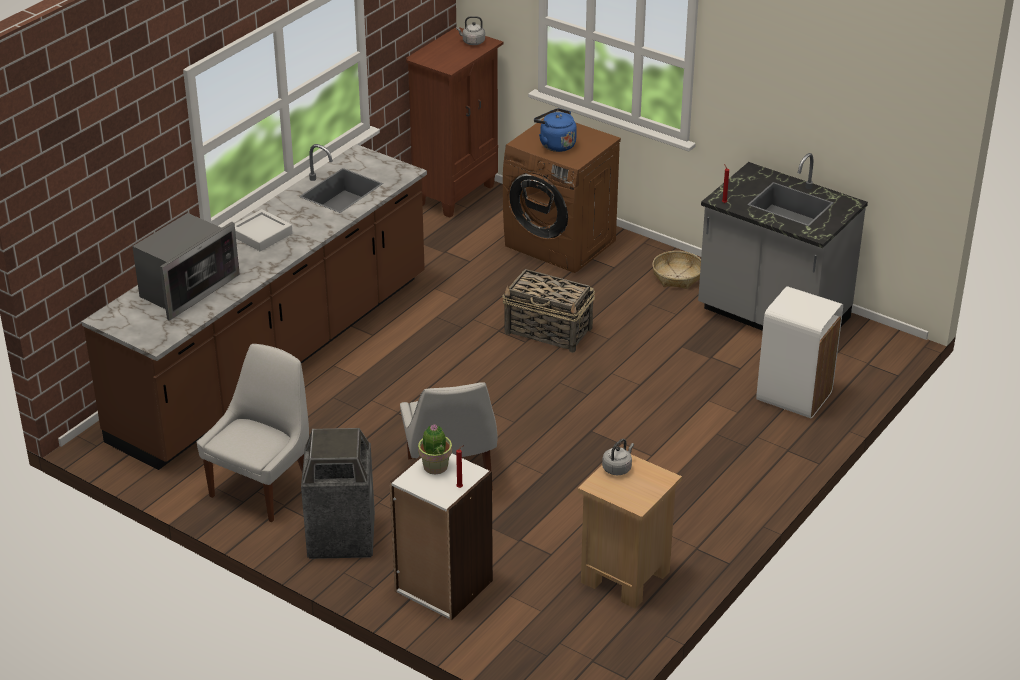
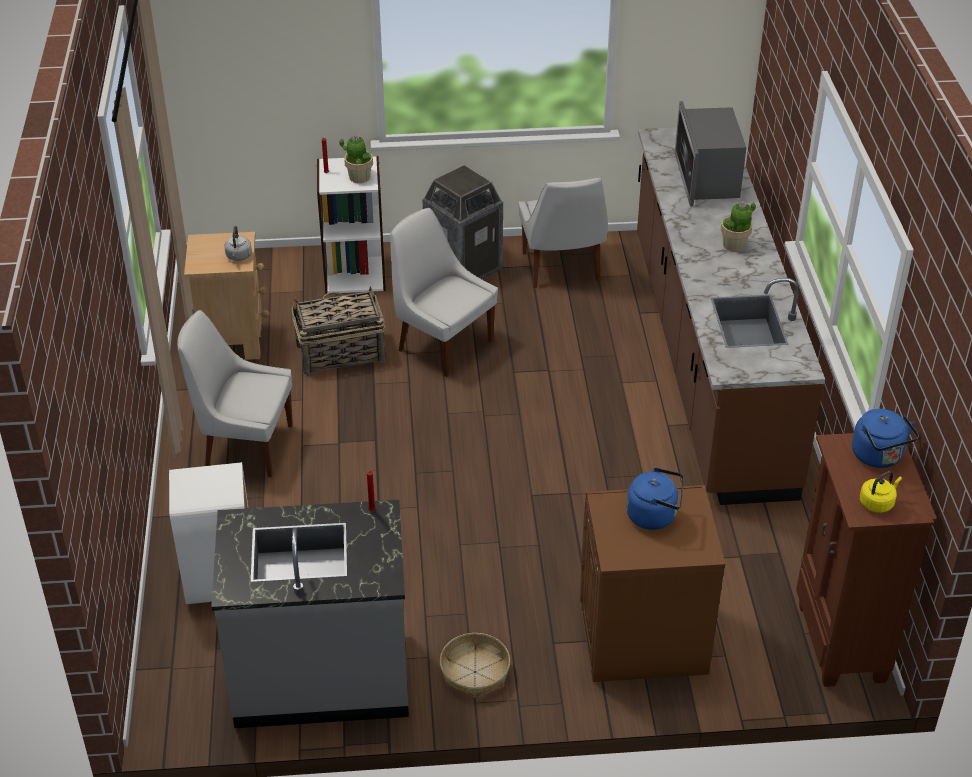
camera: 140 degrees right, 5 degrees up
(261, 234) = (734, 245): grey tray -> potted plant
(436, 55) = (879, 457): none -> blue kettle
(472, 42) = (877, 503): grey kettle -> yellow kettle
(549, 331) = (524, 519): basket -> basket (339, 353)
(697, 478) = (245, 446): none -> white chair

